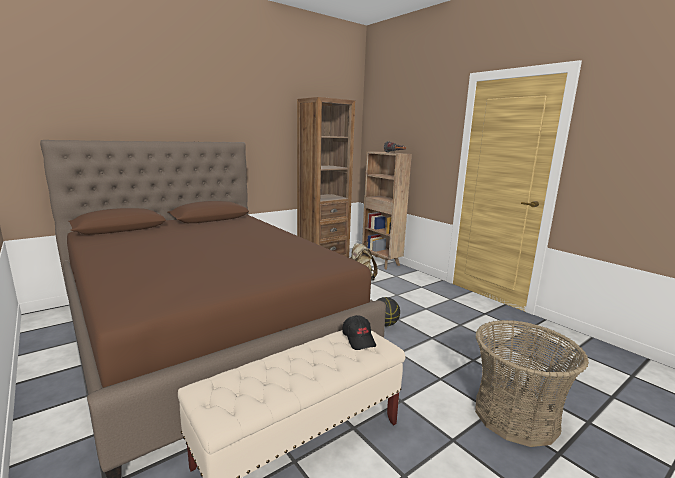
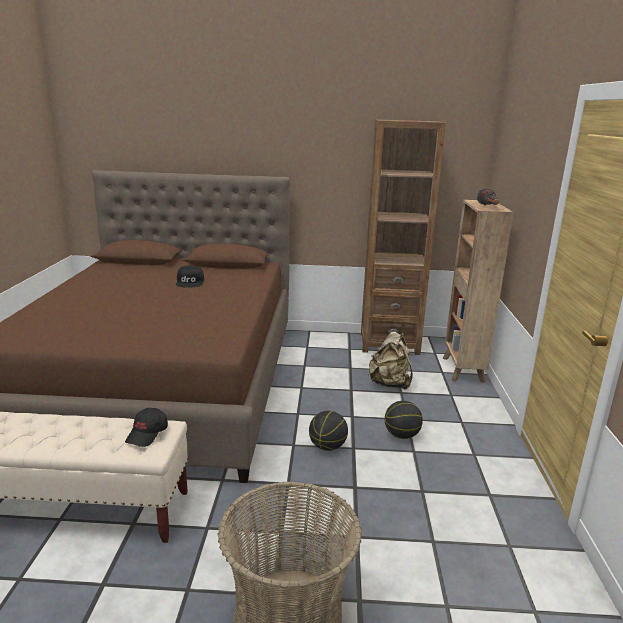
camera: 40 degrees right, 5 degrees up
(212, 233) = (190, 282): none -> black cap
(408, 303) = (402, 435): none -> basketball

